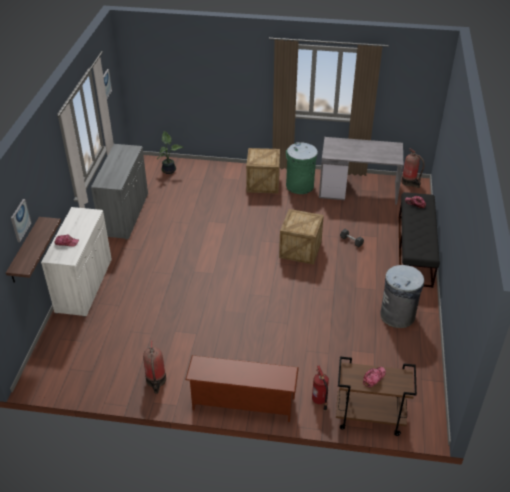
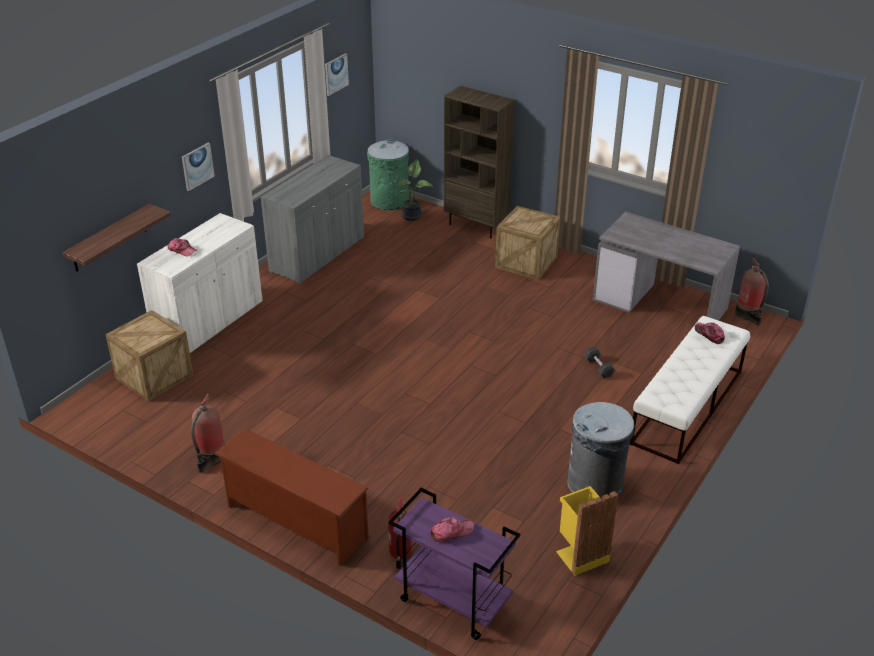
camera: 25 degrees right, 5 degrees down
(20, 220) = (107, 195): picture -> picture (197, 166)
(215, 166) = (476, 226): none -> brown bookcase
(299, 186) = (575, 278): green trash can -> green trash can (389, 201)
(300, 249) = (516, 358): crate -> crate (154, 376)
(369, 418) = (451, 601): brown cart -> purple cart
(414, 250) = (687, 407): black bench -> white bench
(418, 362) = (580, 555): none -> yellow trash can

